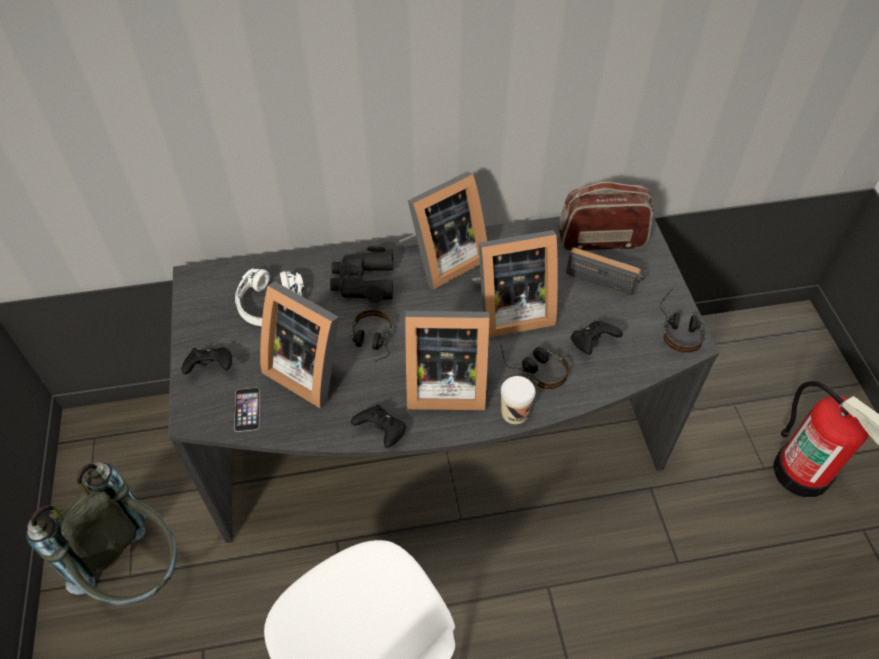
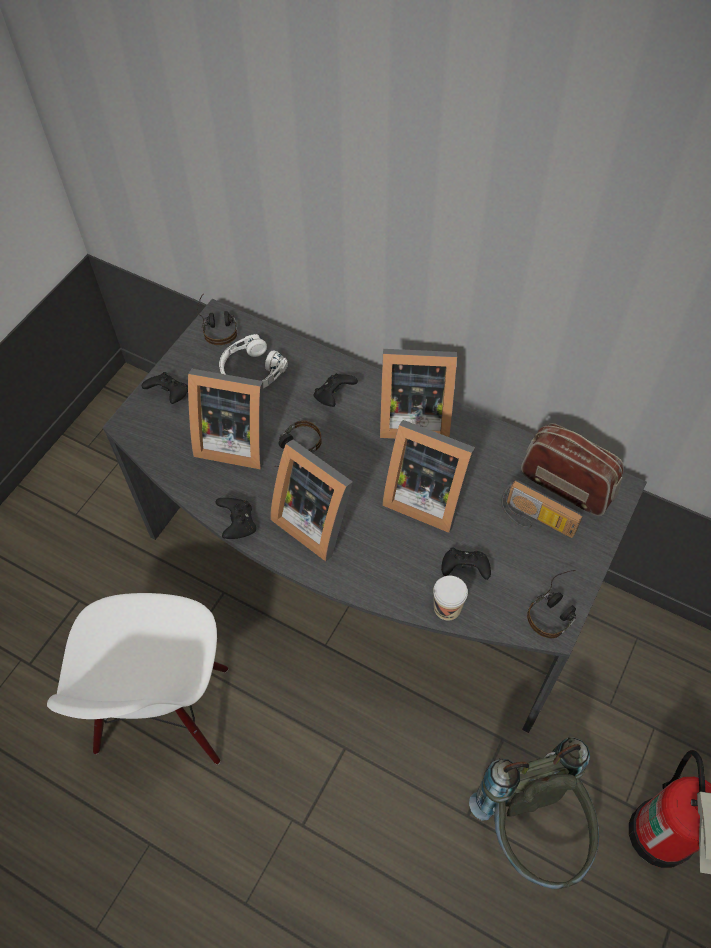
camera: 40 degrees right, 5 degrees up
(137, 572) = (81, 515): grey backpack -> grey backpack (532, 831)
(247, 409) = (166, 442): phone -> none
(309, 368) = (233, 440): picture frame -> picture frame turned 60 degrees counterclockwise
(363, 282) = (334, 397): black binoculars -> black game controller
(514, 412) = (347, 580): cup -> cup (447, 608)
(533, 368) = (397, 555): headphones -> headphones (218, 325)
(604, 278) = (535, 521): radio -> radio turned 150 degrees clockwise

